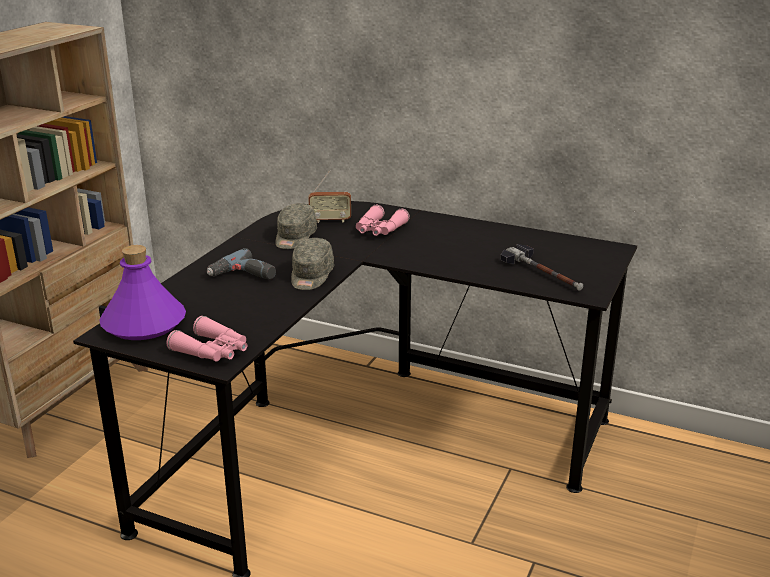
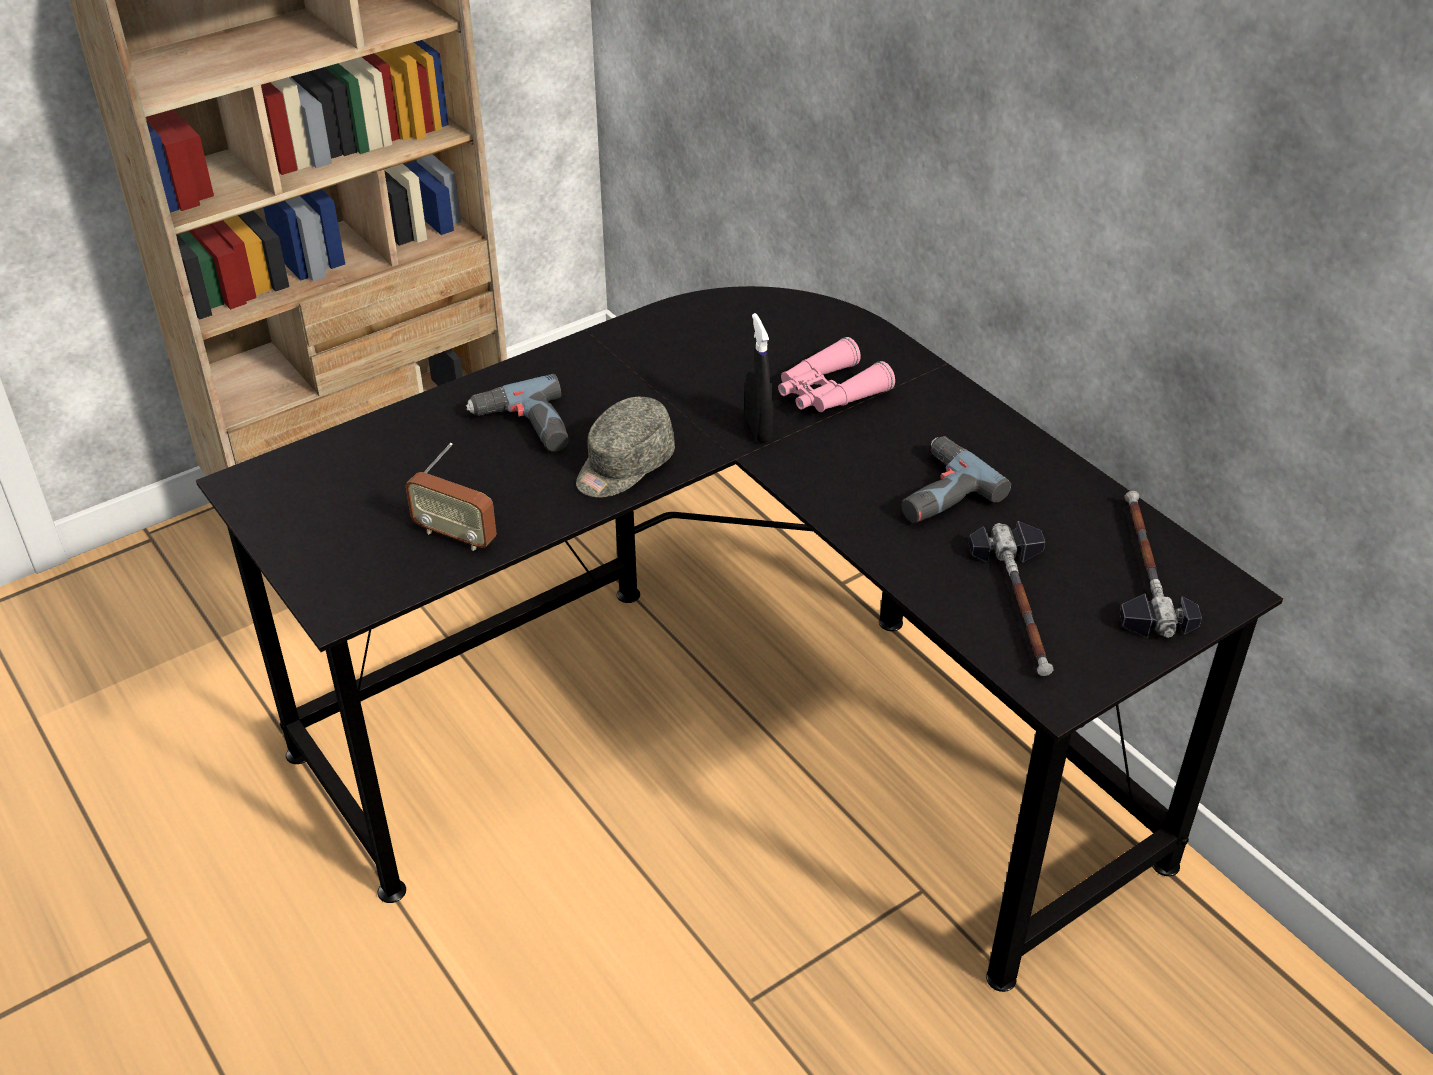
camera: 30 degrees right, 15 degrees up
(144, 324) = (307, 483): purple bottle -> none
(213, 351) = (349, 578): pink binoculars -> none
(294, 238) = (675, 365): grey cap -> none
(330, 220) = (767, 341): radio -> radio (455, 535)
(361, 249) = (758, 429): none -> black spray bottle
(465, 249) = (936, 491): none -> power drill
(577, 250) = (1143, 570): none -> hammer

